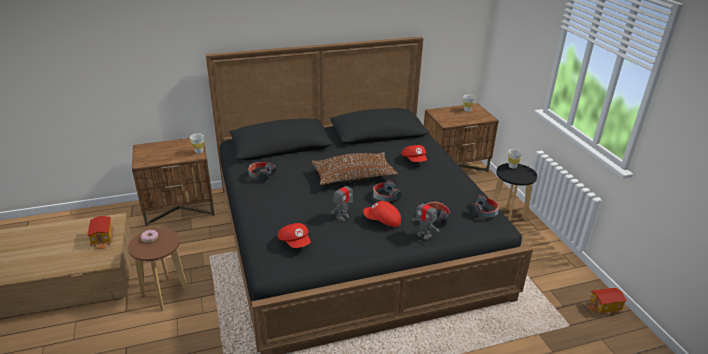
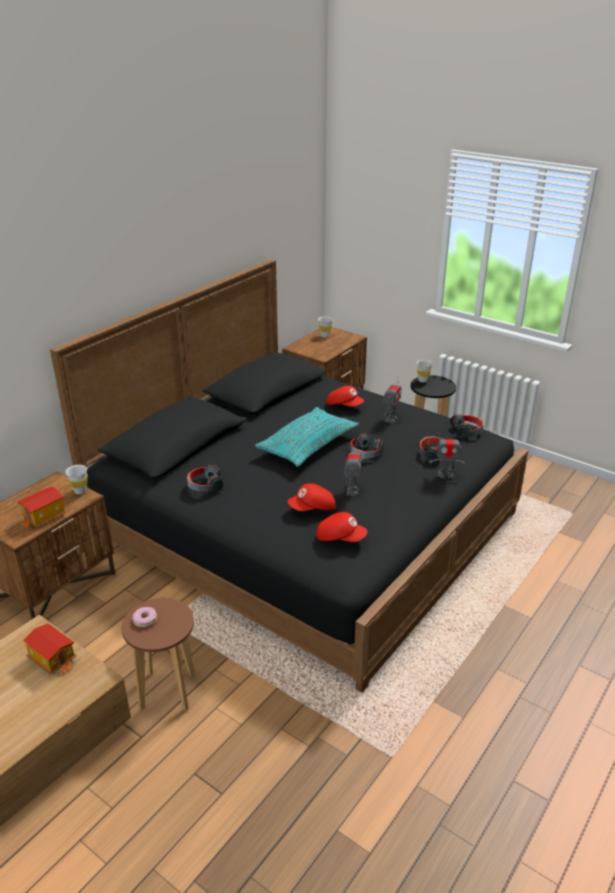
camera: 35 degrees left, 0 degrees up
(353, 176) = (308, 446): brown pillow -> turquoise pillow
(382, 221) = (394, 478): red cap -> red cap (312, 508)
(435, 181) = (390, 419): none -> toy robot
(604, 308) = (580, 485): toy house -> toy house (45, 517)

